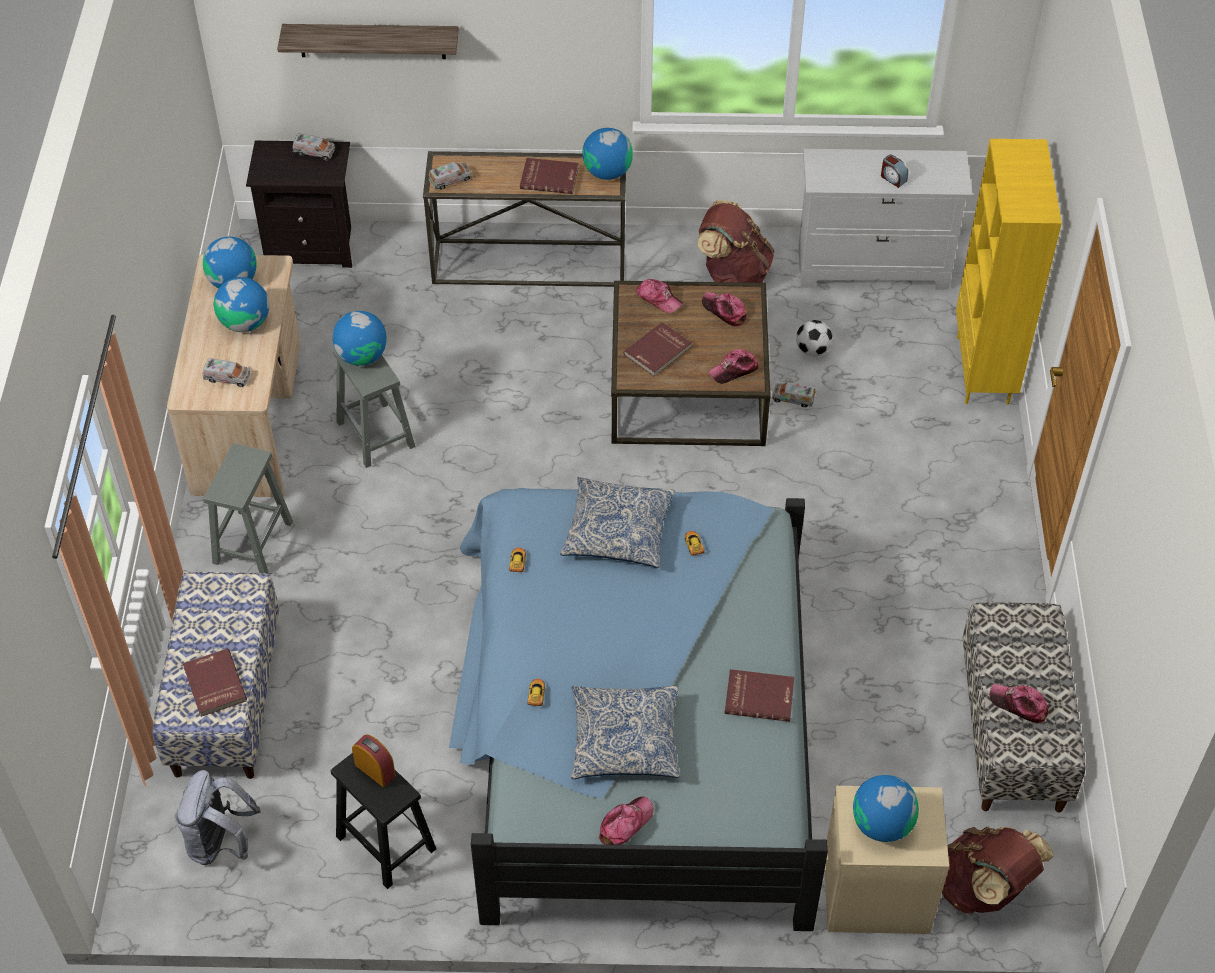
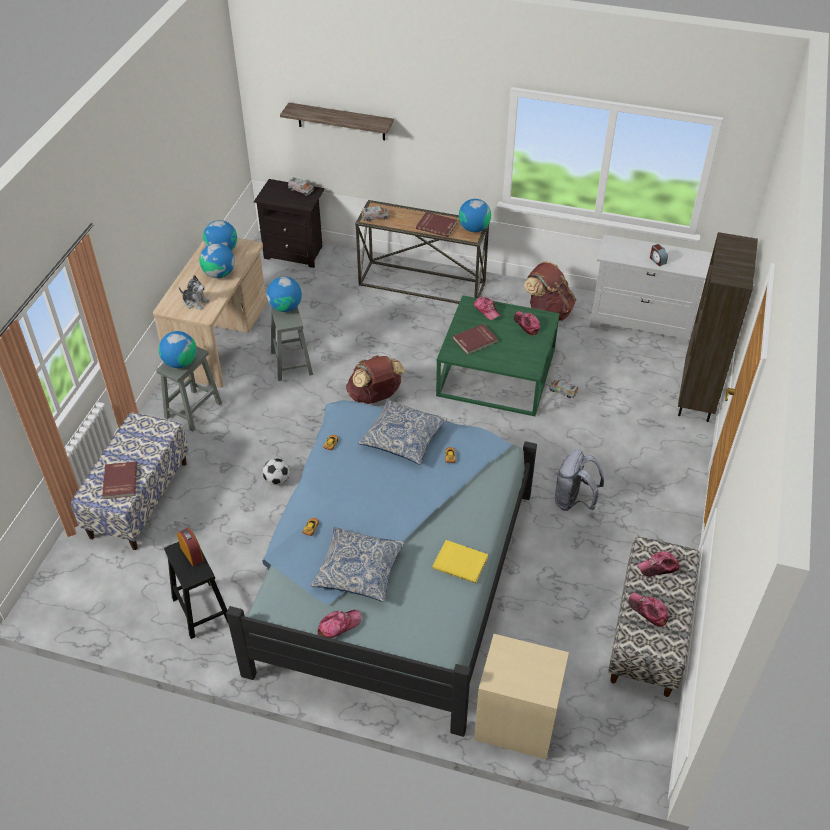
camera: 15 degrees right, 5 degrees down
(221, 843) = (100, 585): grey backpack -> grey backpack (574, 501)
(227, 378) = (195, 302): toy truck -> plush toy
(687, 387) = (495, 372): brown coffee table -> green coffee table
(734, 370) = (520, 360): cap -> cap (658, 567)
(759, 696) = (460, 562): red book -> yellow book
(812, 350) = (585, 365): football -> football (277, 480)
(882, 824) = (517, 667): globe -> globe (180, 362)
(984, 370) = (697, 398): yellow bookcase -> brown bookcase
(984, 889) = (595, 737): brown backpack -> brown backpack (375, 397)

